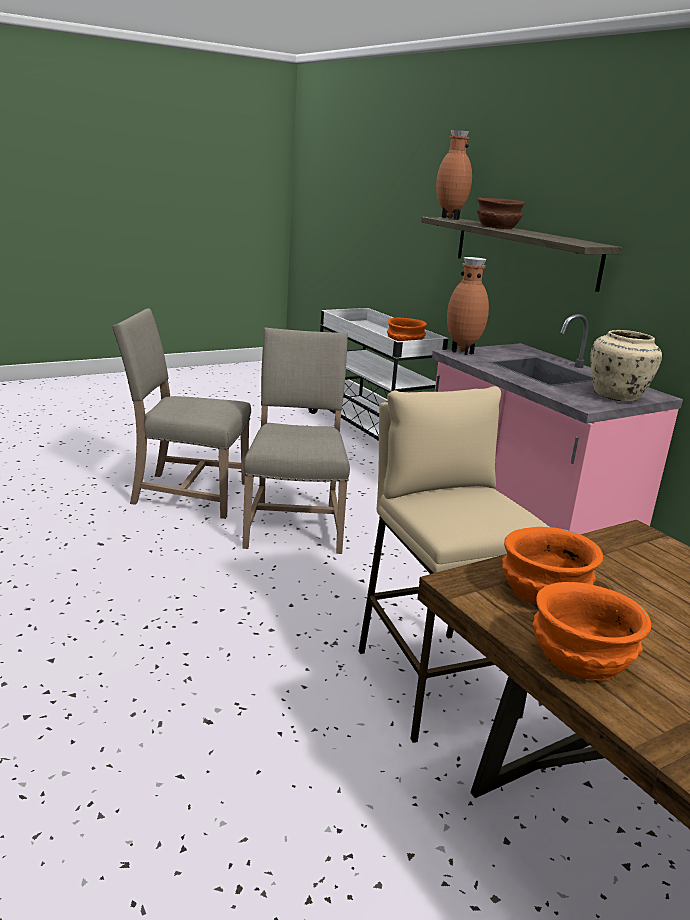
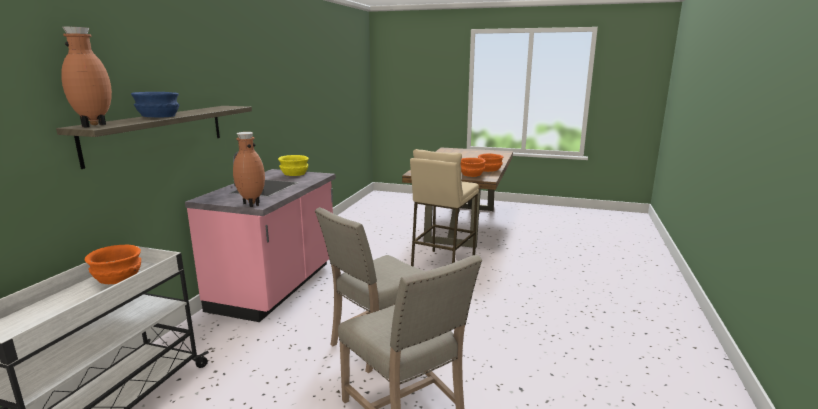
camera: 130 degrees left, 5 degrees down
(498, 227) = (158, 116): brown bowl -> blue bowl
(617, 397) = (294, 174): beige vase -> yellow bowl

